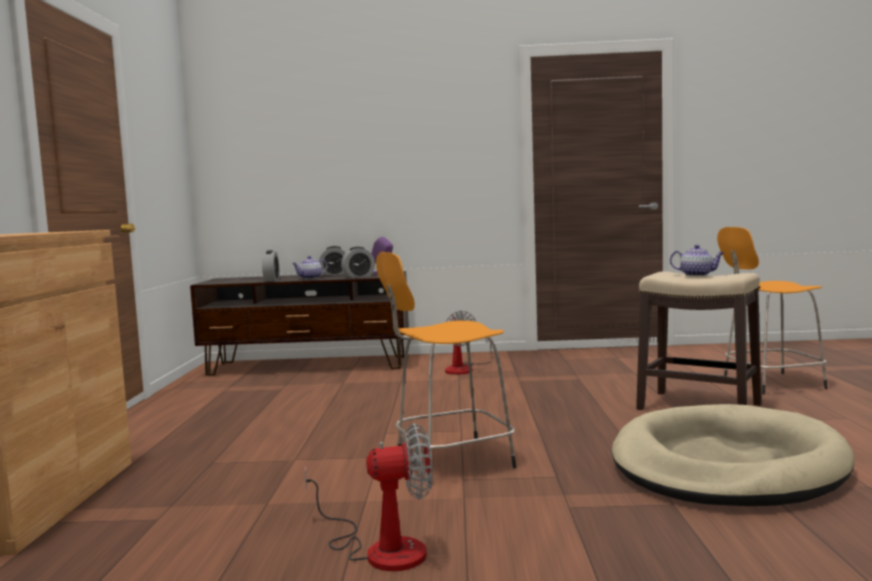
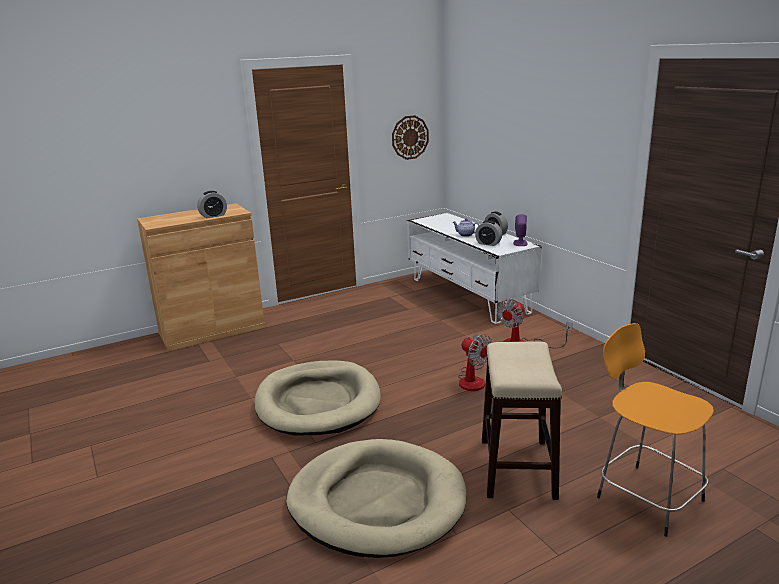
camera: 60 degrees right, 15 degrees up
(170, 169) = (410, 137): none -> wall clock
(271, 280) = (448, 228): alarm clock -> alarm clock (213, 216)
(309, 366) = (468, 295): brown tv stand -> white tv stand
(381, 549) = (200, 420): fan -> fan (473, 379)
(450, 462) = (318, 402): orange stool -> beige dog bed
(697, 275) = (525, 360): teapot -> none

